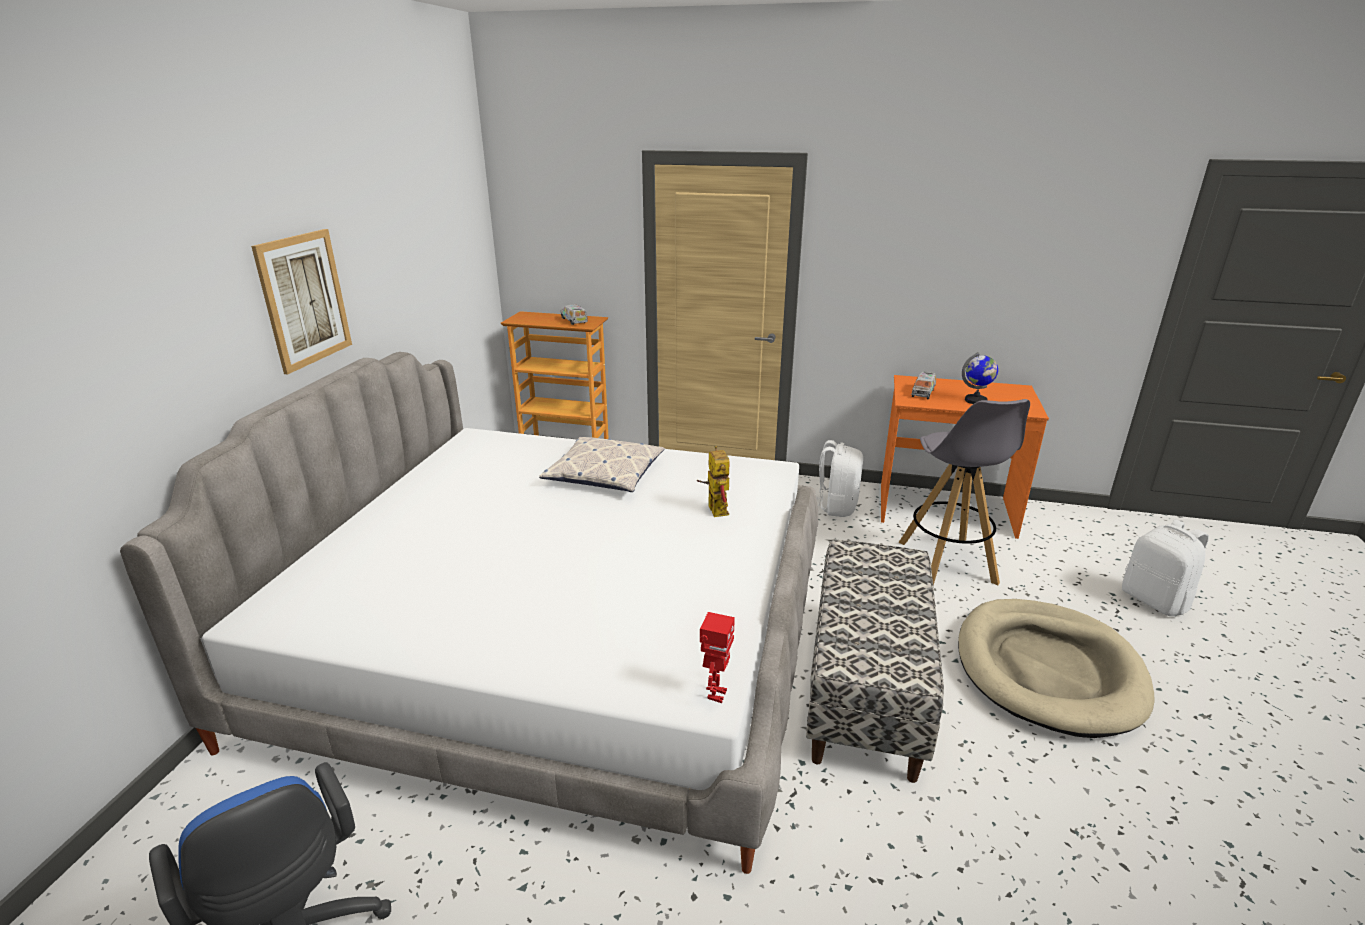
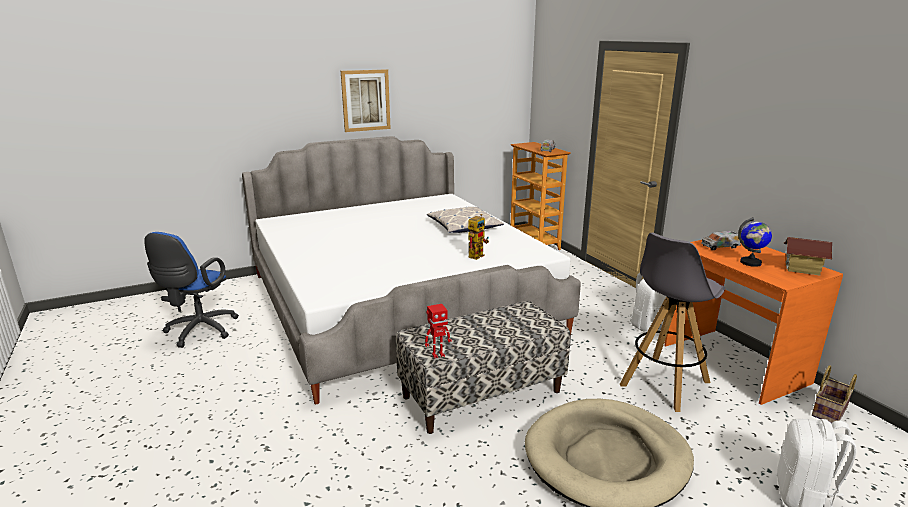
camera: 50 degrees right, 5 degrees down
(716, 694) = (326, 299): toy robot -> toy robot (437, 355)
(1010, 392) = (802, 269): none -> toy house
(1050, 517) = (830, 412): none -> basket

